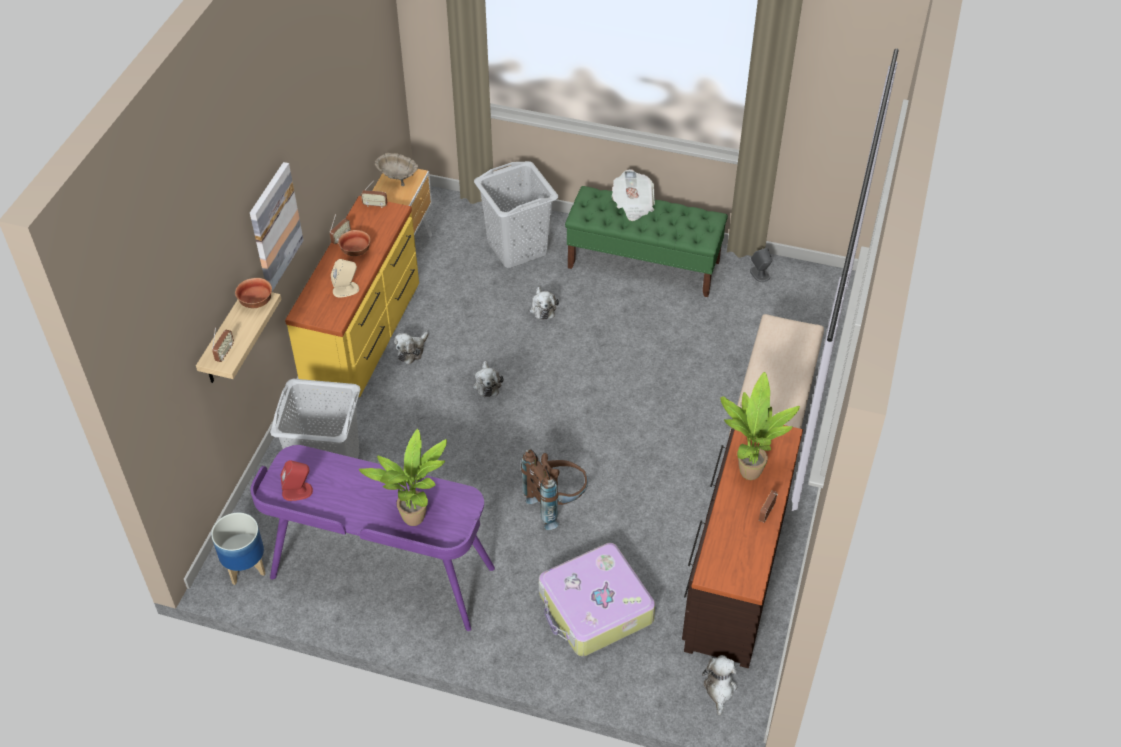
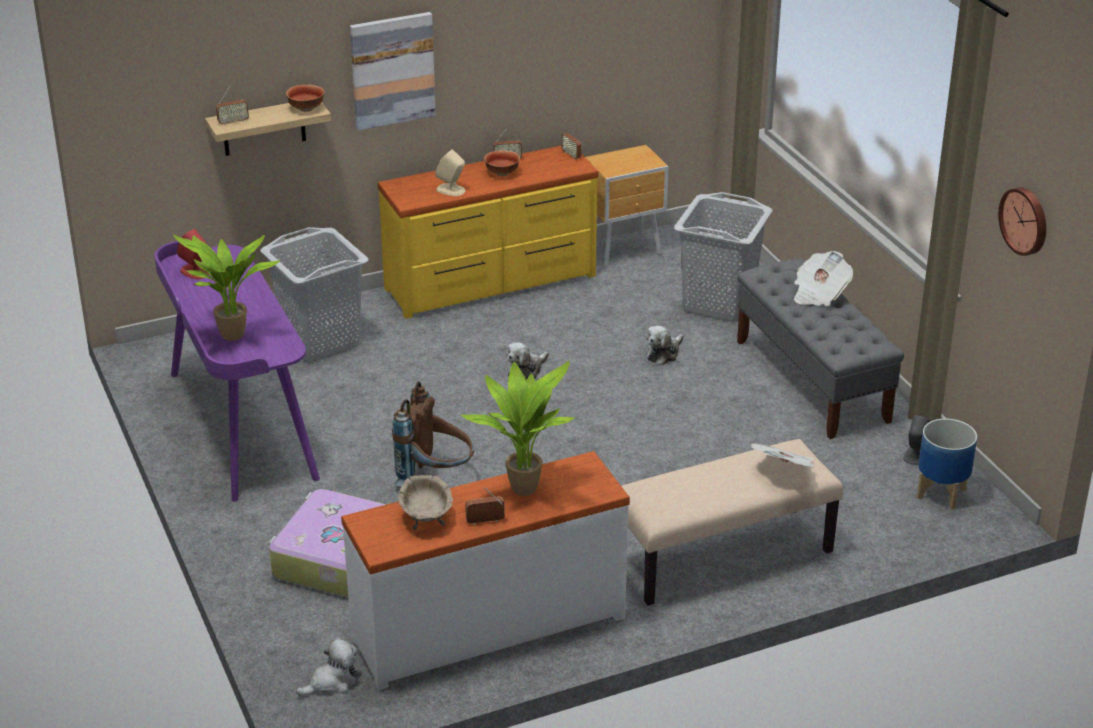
camera: 50 degrees right, 15 degrees down
(245, 566) = (169, 357): planter -> planter (941, 493)
(397, 177) = (634, 156): beige bowl -> beige bowl (425, 516)
(412, 351) = (508, 314): plush toy -> none
(644, 264) = (812, 381): green bench -> grey bench
(735, 572) = (487, 626): brown dresser -> white dresser
(794, 341) = (785, 470): none -> newspaper
(837, 92) = (1025, 220): none -> wall clock

